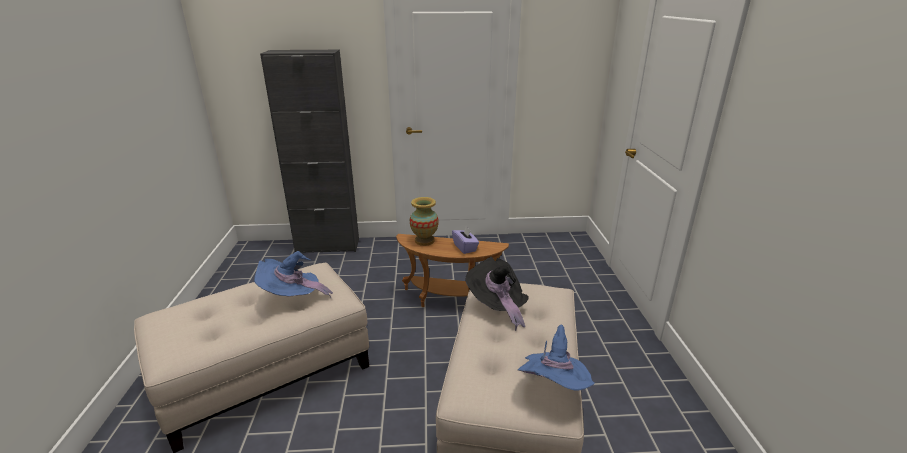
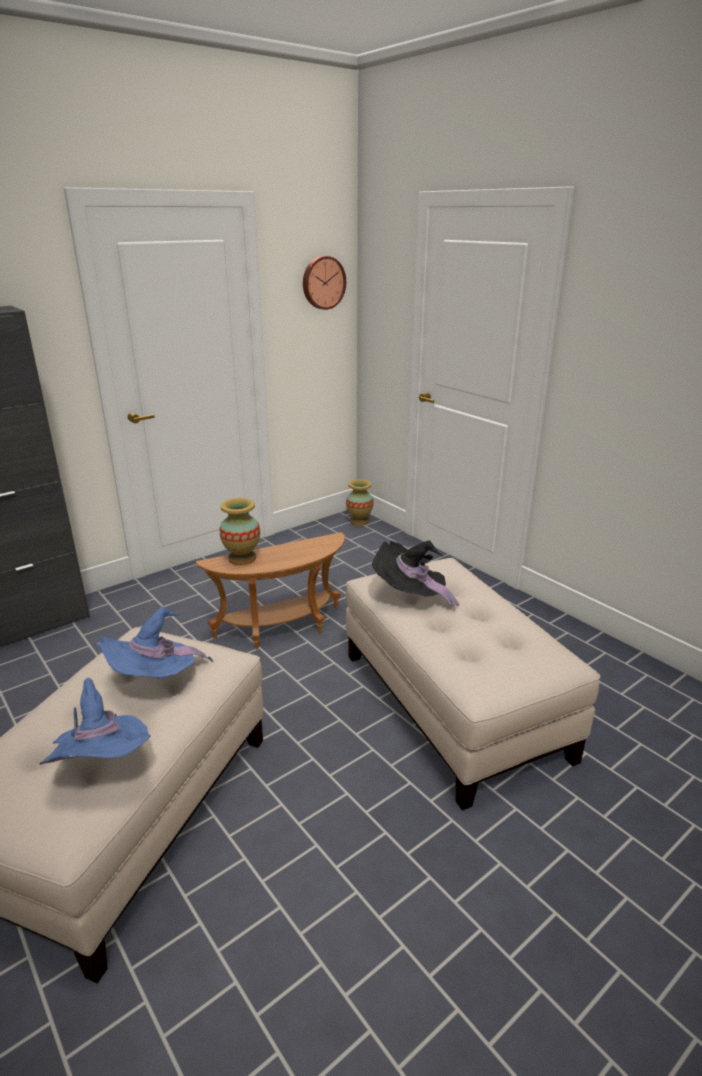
camera: 35 degrees left, 0 degrees up
(465, 247) = (300, 551): purple tissue box -> none
(553, 389) = (544, 647): blue hat -> blue hat (104, 767)
(577, 48) = (323, 282): none -> wall clock
(577, 243) = (359, 521): none -> vase

